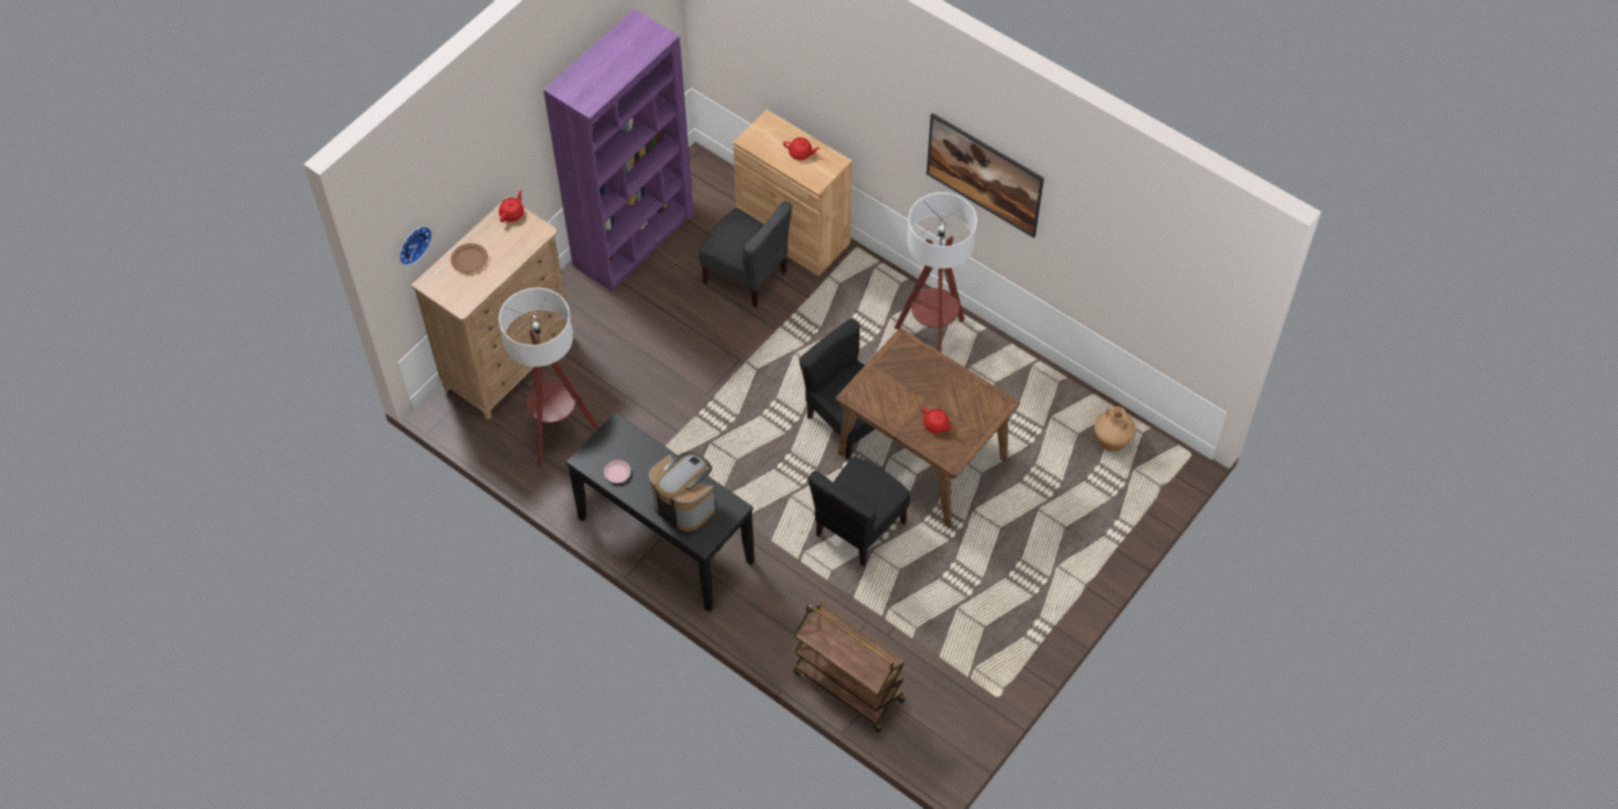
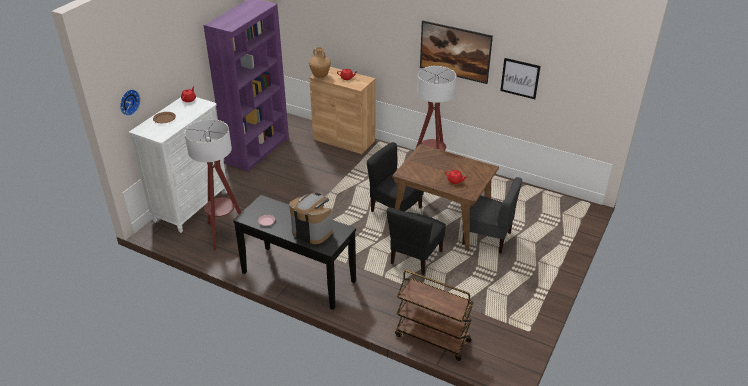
camera: 10 degrees left, 20 degrees down
(508, 362) = (191, 206): brown dresser -> white dresser
(746, 276) = (322, 158): grey chair -> grey chair (487, 238)
(1086, 249) = (520, 78): none -> picture
(1111, 442) = (545, 203): brown vase -> brown vase (320, 76)

